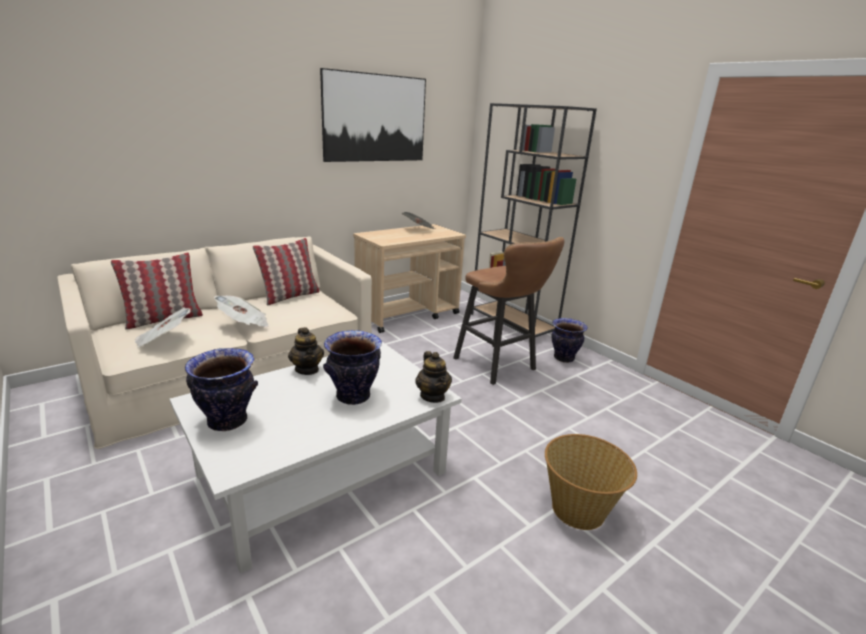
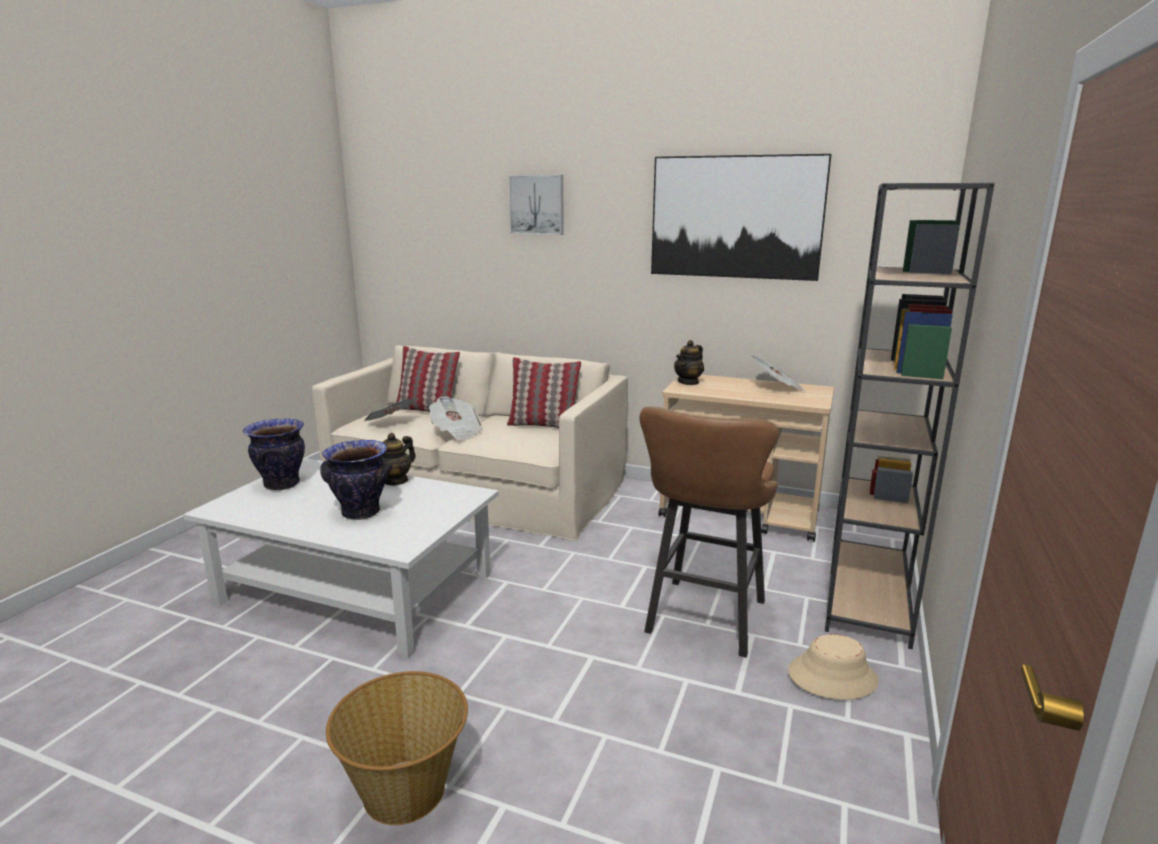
camera: 60 degrees right, 5 degrees down
(217, 102) = (537, 205): none -> picture
(433, 396) = (396, 547): teapot -> teapot (688, 382)
(563, 358) = (832, 676): vase -> beige hat

